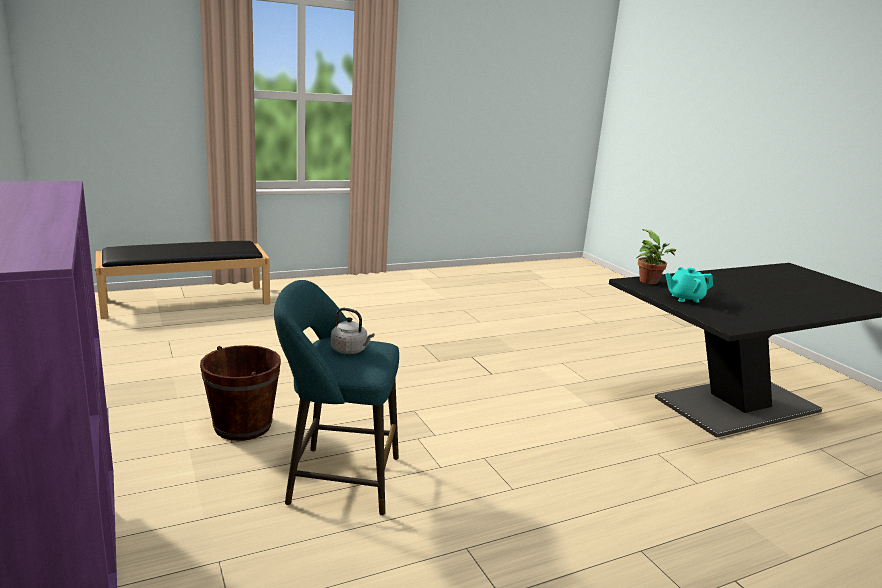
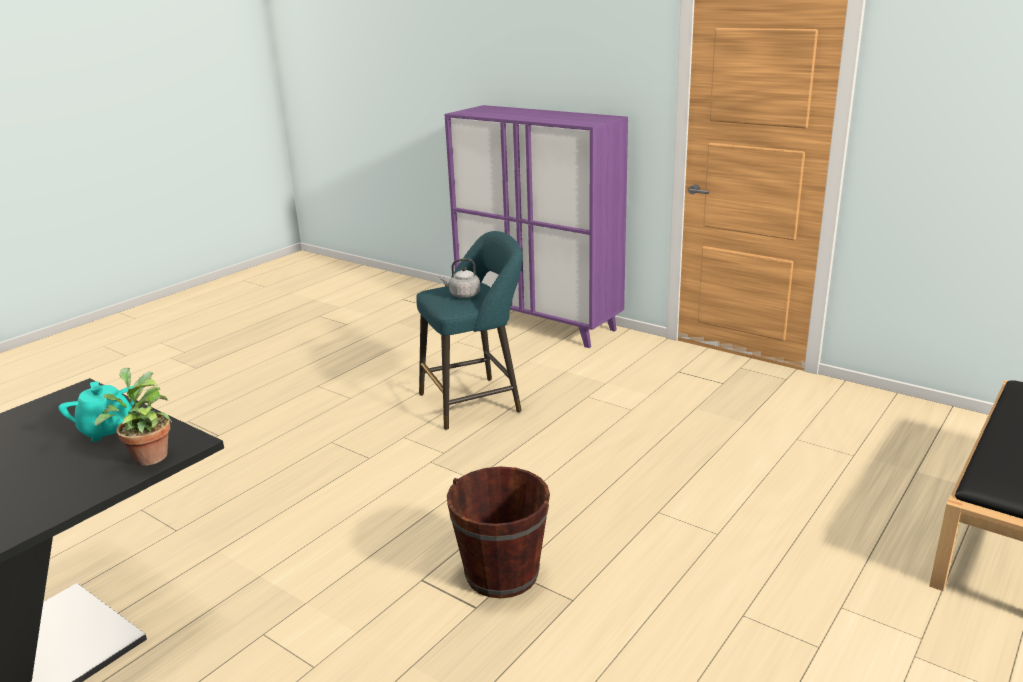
camera: 155 degrees right, 5 degrees up
(243, 426) = (601, 408): brown bucket -> brown bucket (502, 574)
(684, 298) = (107, 430): turquoise teapot -> turquoise teapot turned 90 degrees clockwise

